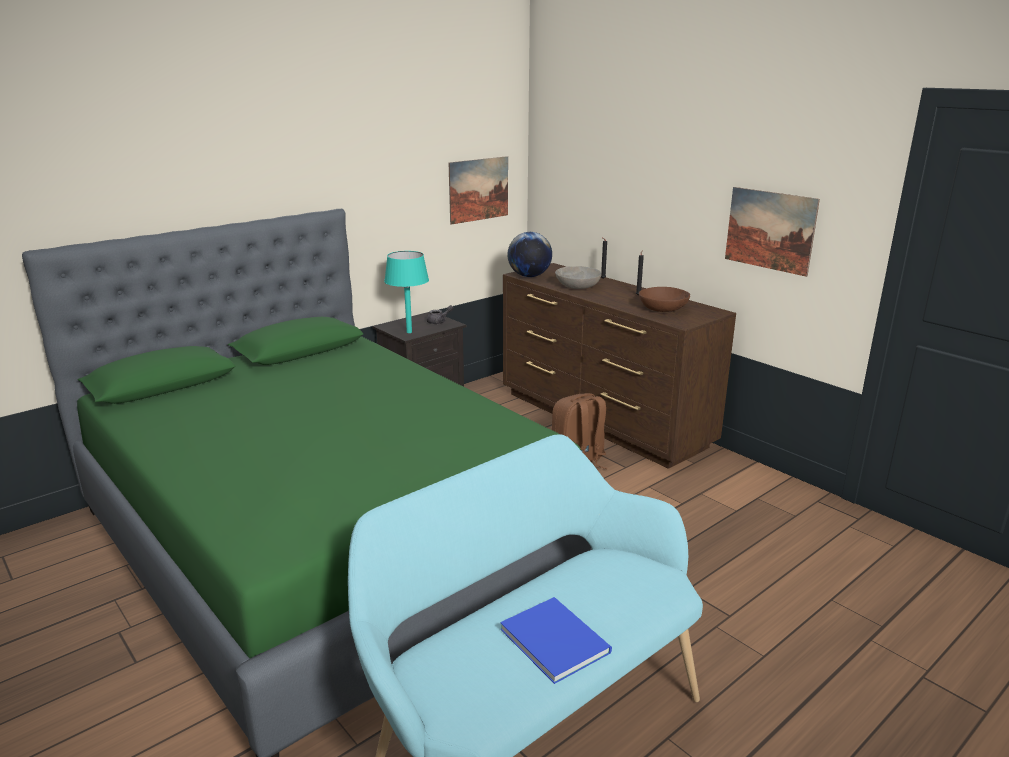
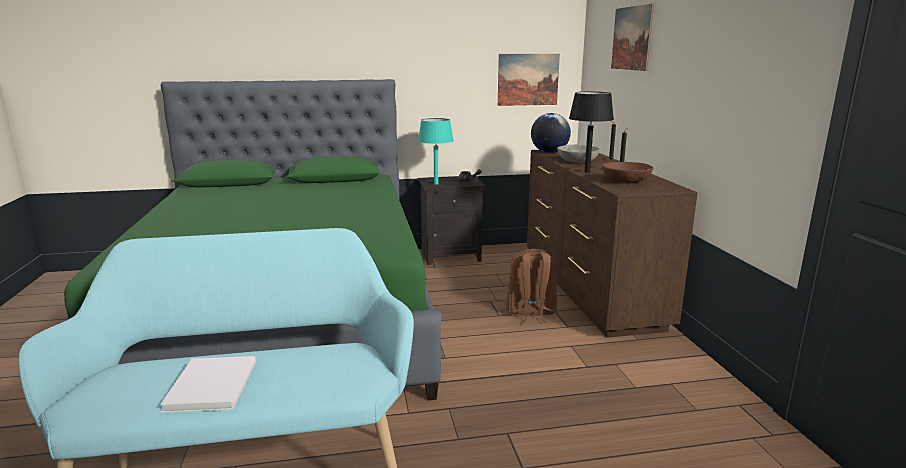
camera: 30 degrees right, 5 degrees down
(555, 638) = (215, 384): blue book -> white book
(610, 301) = (587, 172): none -> black table lamp
(770, 230) = (730, 103): picture -> picture (631, 38)

